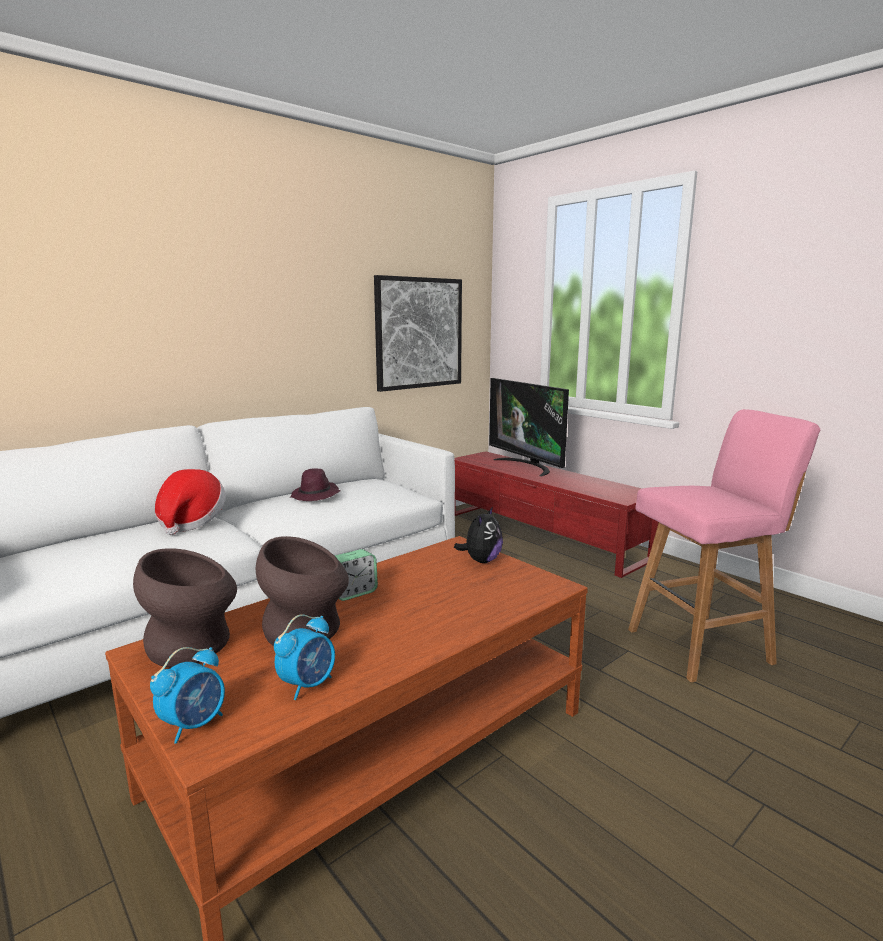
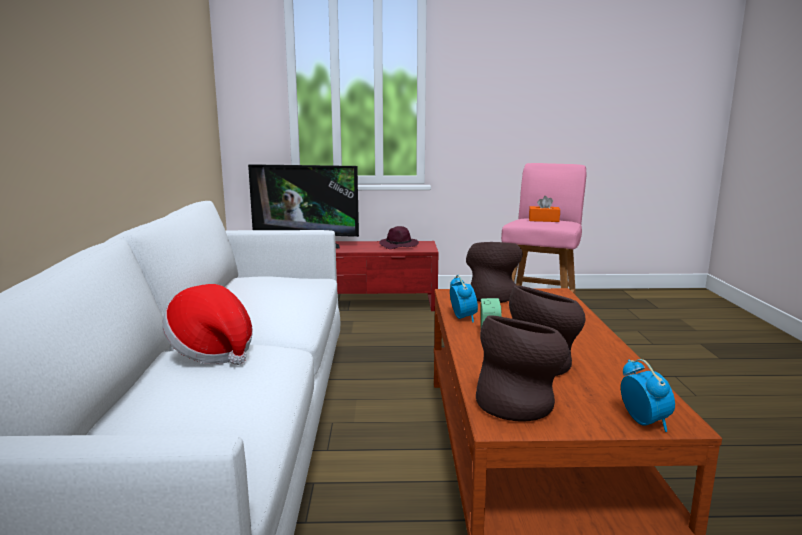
camera: 50 degrees left, 0 degrees up
(308, 684) = (620, 378): alarm clock -> alarm clock (463, 318)
(315, 496) = (256, 297): purple hat -> purple hat (399, 245)
(419, 333) = (187, 119): picture -> none
(481, 560) = (491, 295): plush toy -> brown vase
(703, 493) = (543, 220): none -> orange tissue box

